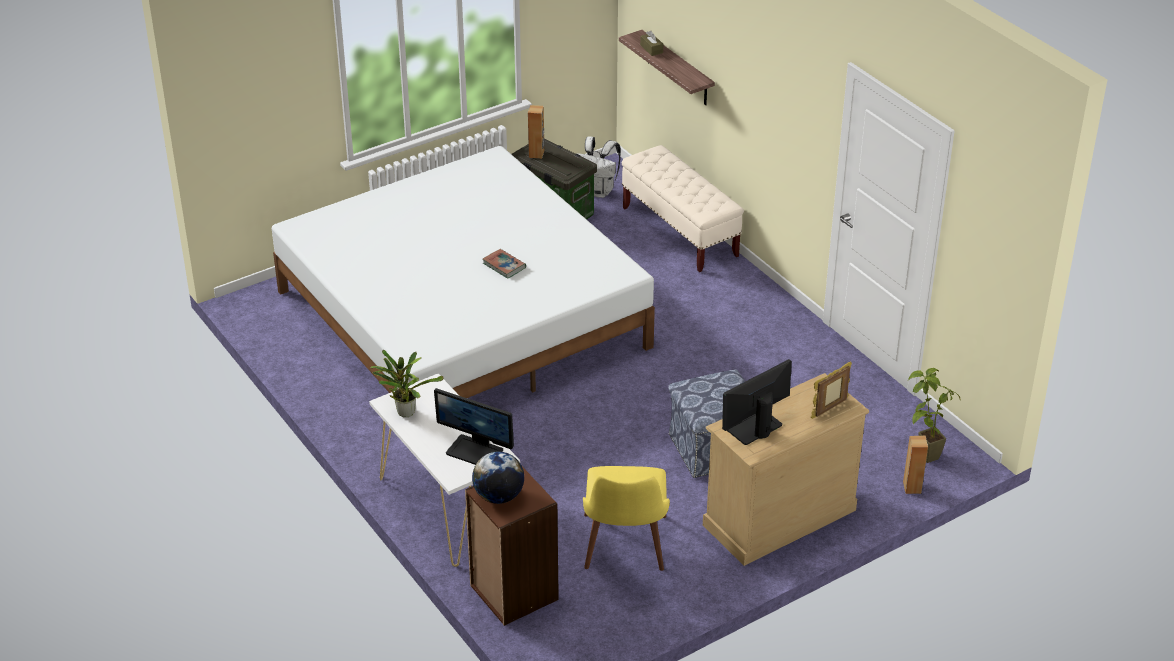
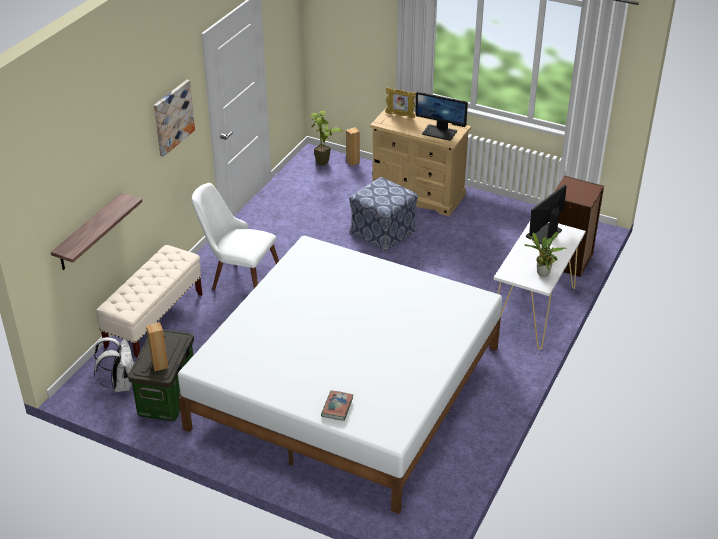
camera: 120 degrees left, 0 degrees up
(475, 451) = (544, 234): monitor -> monitor turned 135 degrees counterclockwise
(498, 496) = (582, 194): globe -> none
(504, 266) = (347, 301): book -> book (337, 407)
(625, 551) = (496, 234): yellow chair -> none
(651, 49) = (84, 236): brown tissue box -> none
(709, 305) = (238, 278): none -> white chair
(788, 97) = (173, 117): none -> picture

